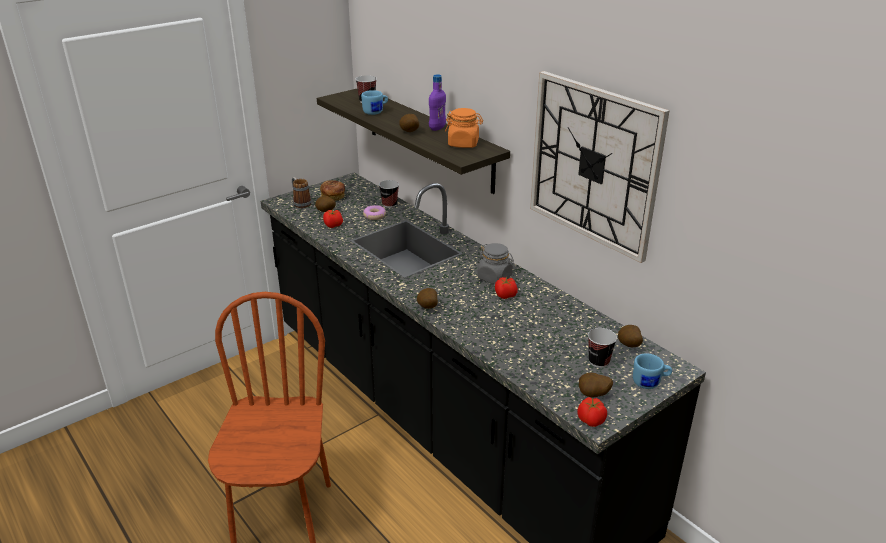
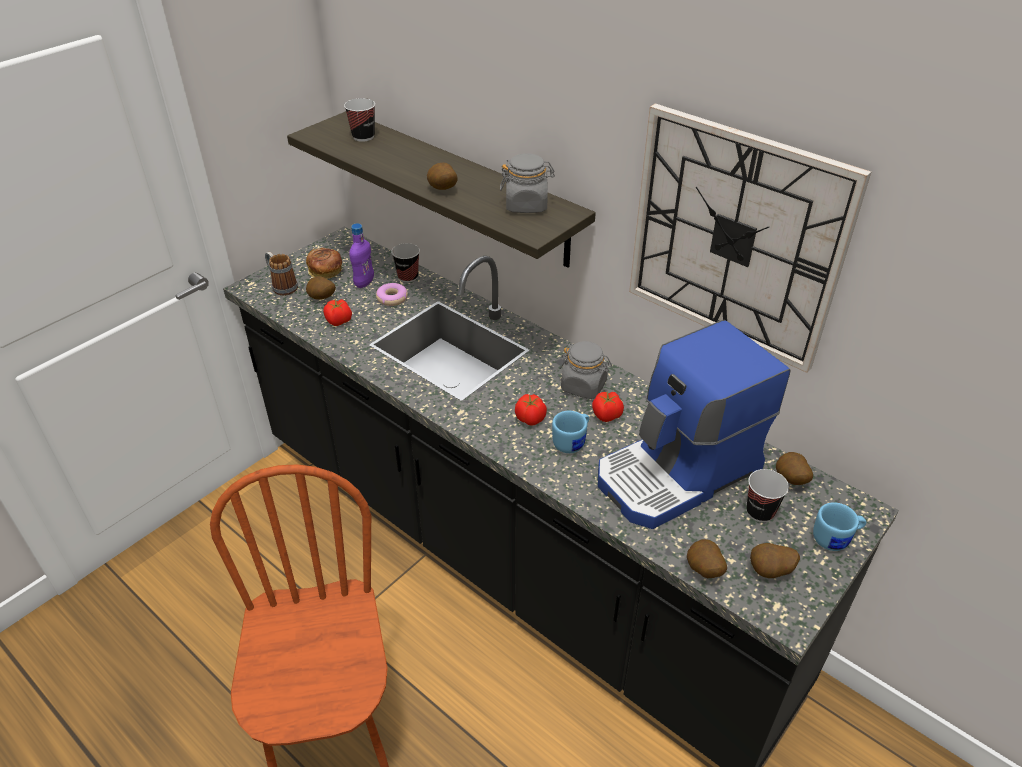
camera: 10 degrees left, 10 degrees up
(376, 112) = (382, 155): blue mug -> blue mug (572, 442)
(427, 308) = (507, 450): potato -> potato (703, 571)
(437, 128) = (479, 178): purple bottle -> purple bottle (364, 283)
(463, 144) = (526, 205): orange jar -> grey jar
(546, 334) = (678, 474): none -> coffee machine
(591, 421) = (780, 617): tomato -> tomato (530, 419)

